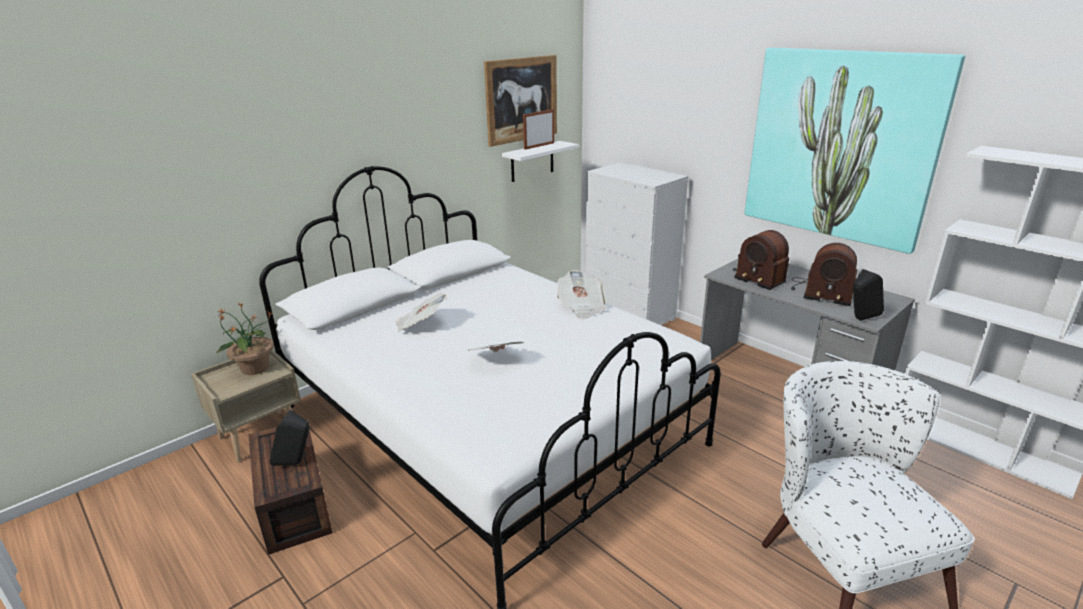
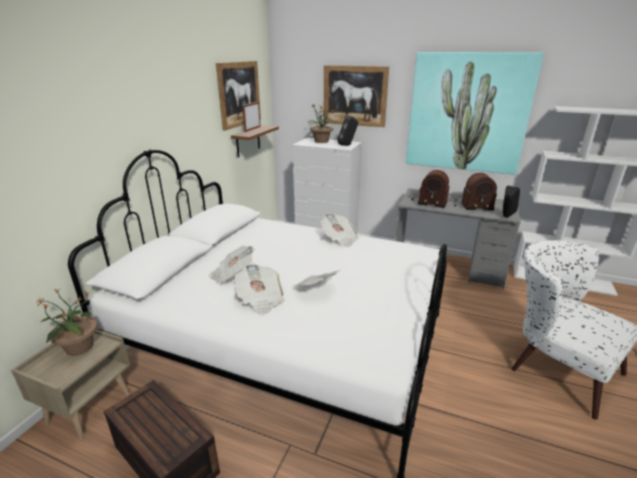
camera: 25 degrees left, 0 degrees up
(296, 463) = (173, 423): black speaker -> black speaker (348, 145)
(425, 358) = (260, 300): none -> newspaper
(532, 161) = (248, 141): white shelf -> brown shelf
(631, 170) = (321, 141): none -> potted plant
(683, 108) = (354, 96): none -> picture

